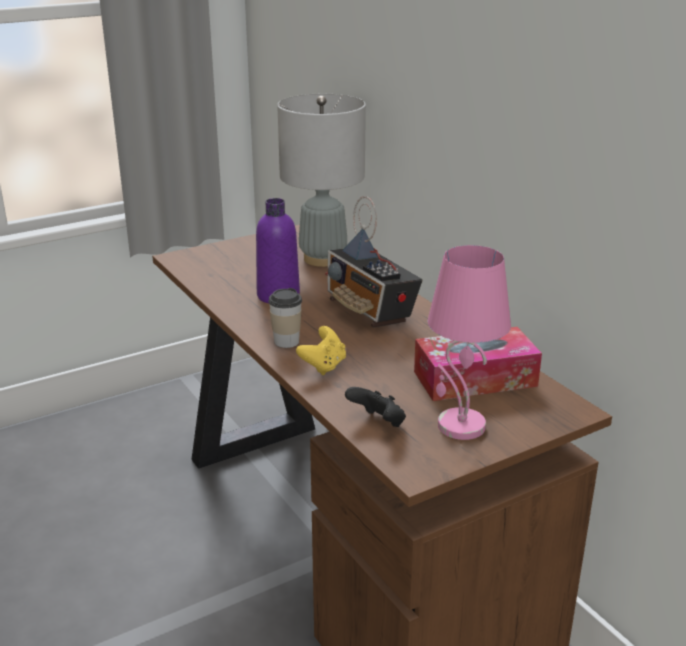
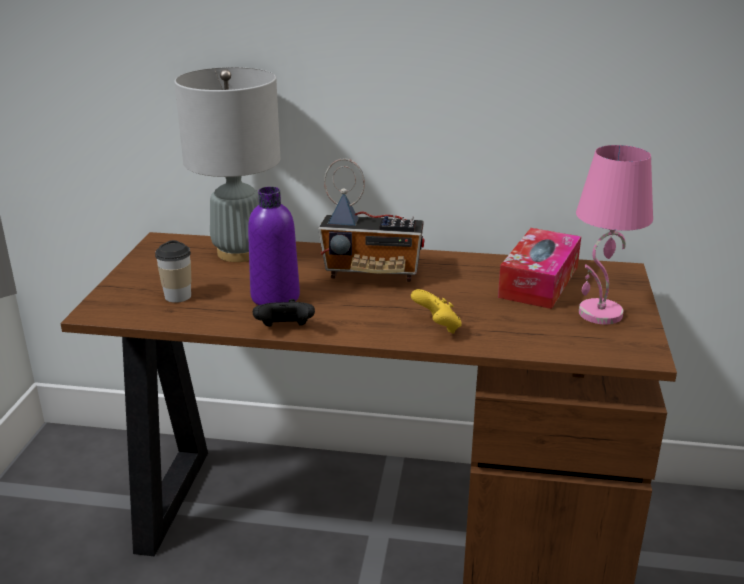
camera: 50 degrees left, 0 degrees up
(286, 341) = (369, 326): cup -> cup (178, 296)
(378, 423) = (559, 341): black game controller -> black game controller (285, 330)

